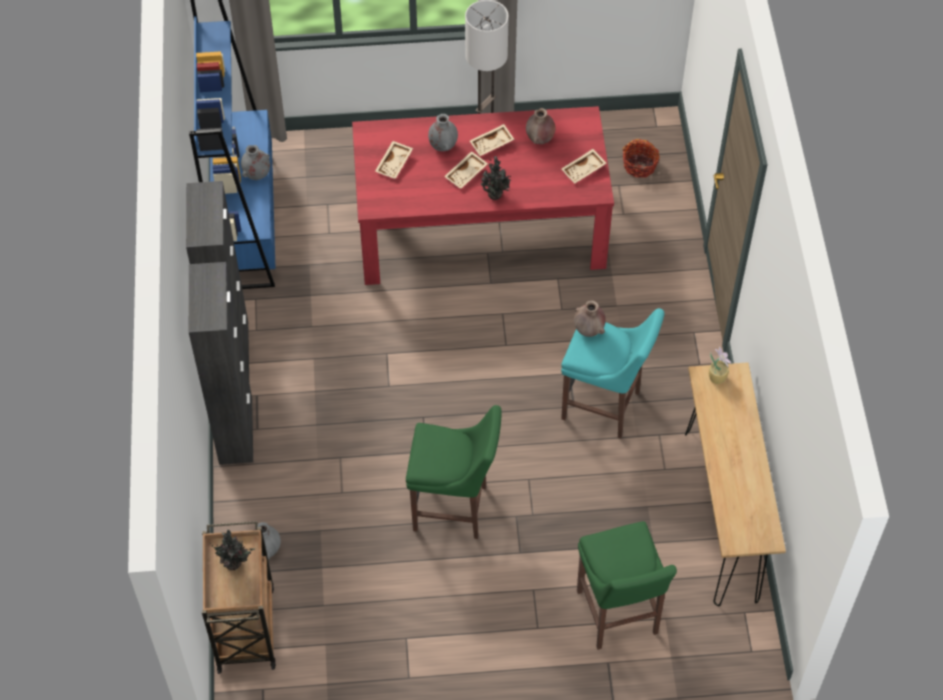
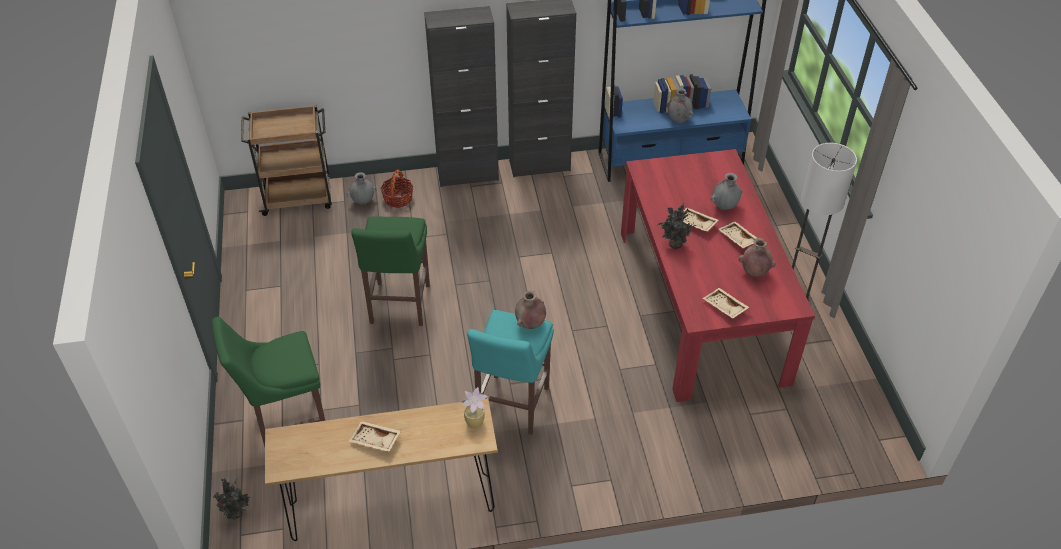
camera: 85 degrees right, 10 degrees down
(235, 563) = (291, 127): potted plant -> potted plant (236, 514)
(395, 164) = (694, 178): beige tray -> beige tray (375, 441)
(639, 166) = (818, 426): basket -> basket (398, 198)

